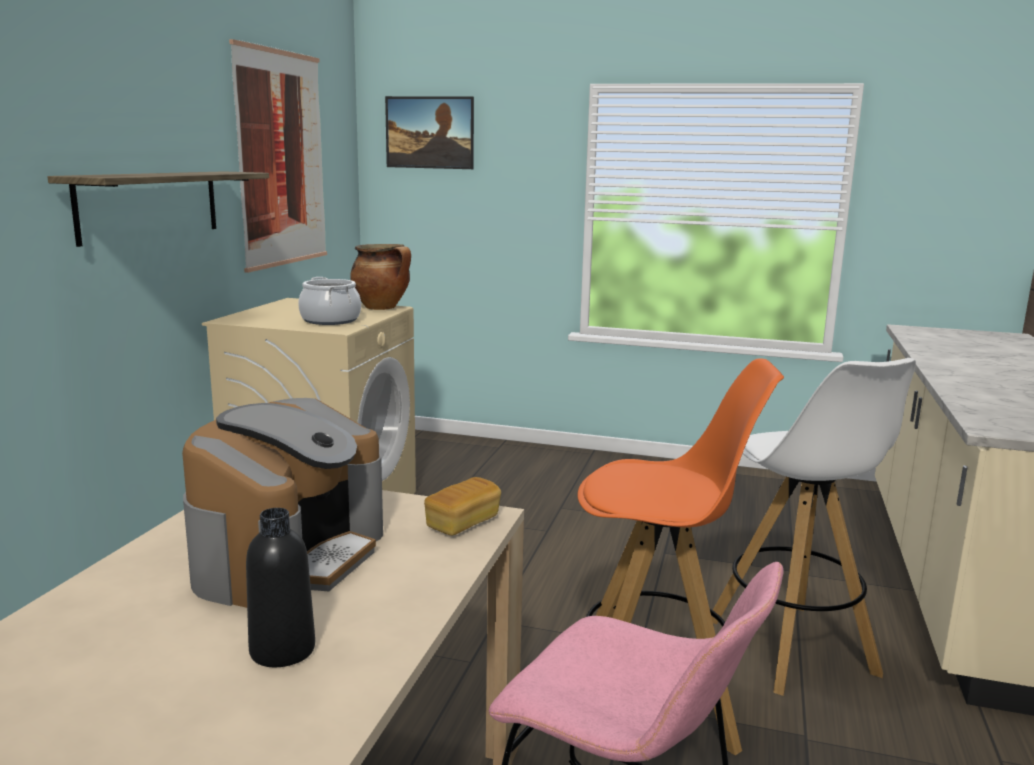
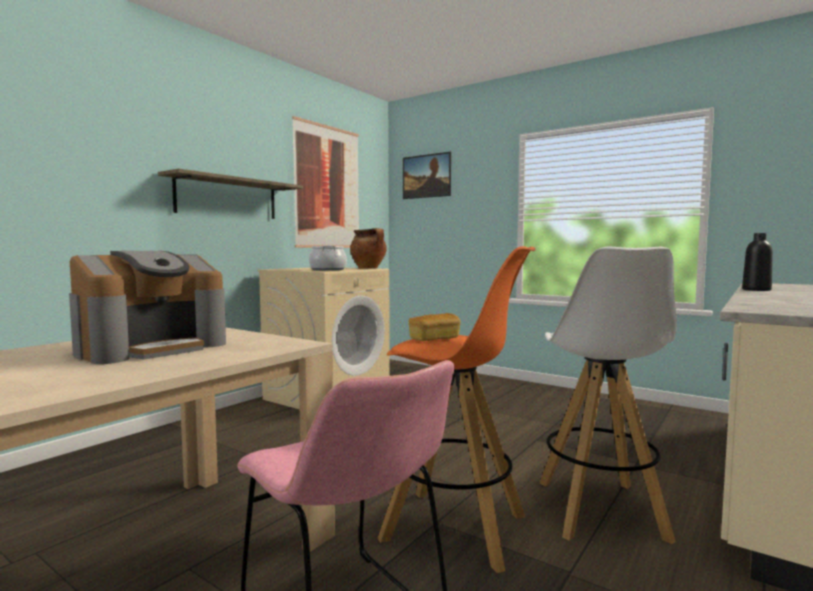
camera: 20 degrees right, 10 degrees down
(282, 650) = (66, 375): black bottle -> black bottle (756, 290)
(463, 523) = (281, 344): bread -> bread (434, 339)

